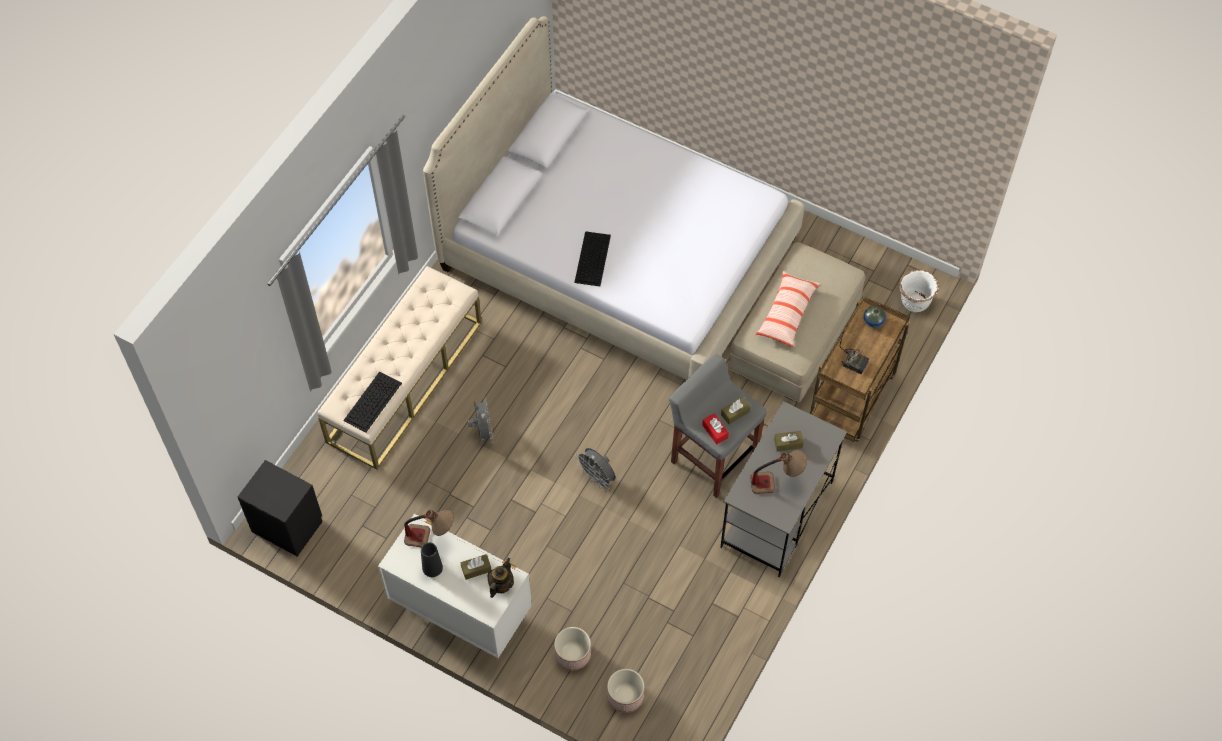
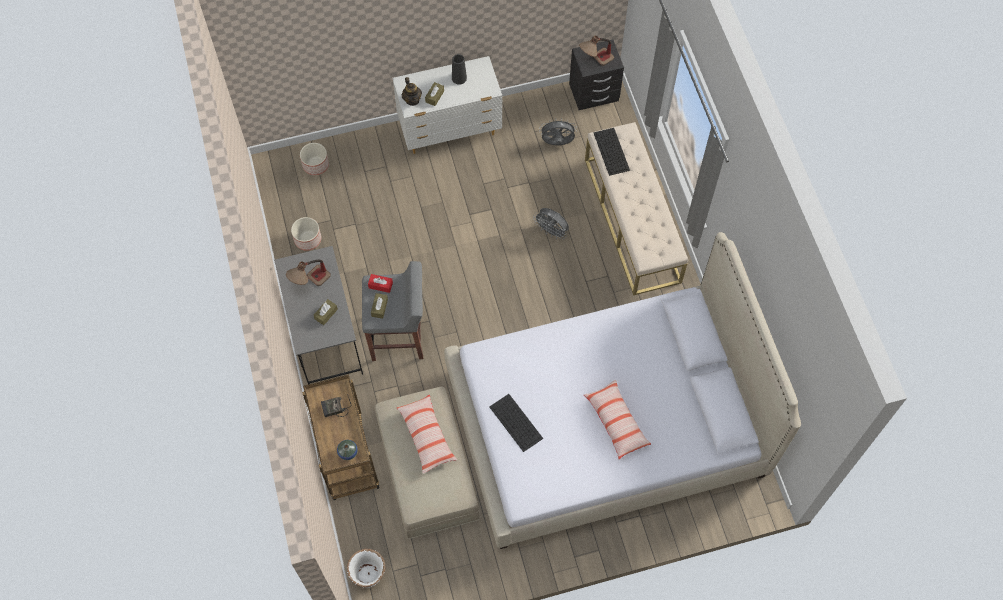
camera: 135 degrees right, 5 degrees up
(431, 538) = (477, 91): table lamp -> table lamp (595, 62)
(572, 654) = (366, 160): planter -> planter (308, 239)
(592, 258) = (586, 344): keyboard -> keyboard (516, 423)
(597, 478) = (455, 263): grey fan -> grey fan (557, 143)
(635, 190) = (616, 422): none -> pillow

